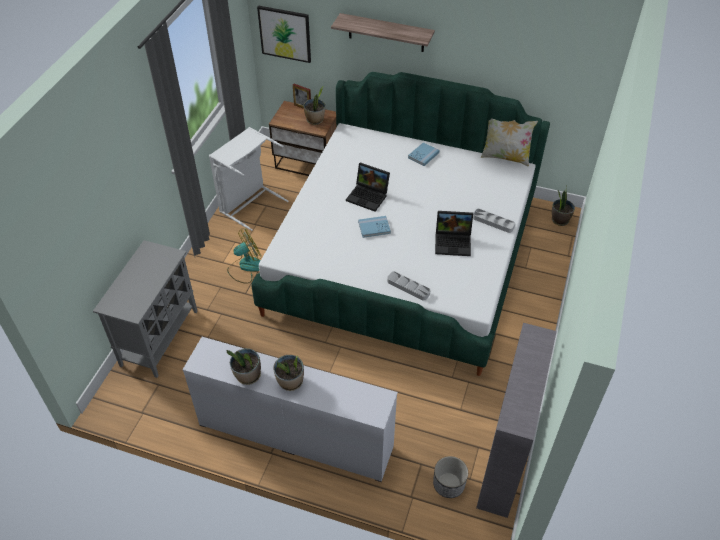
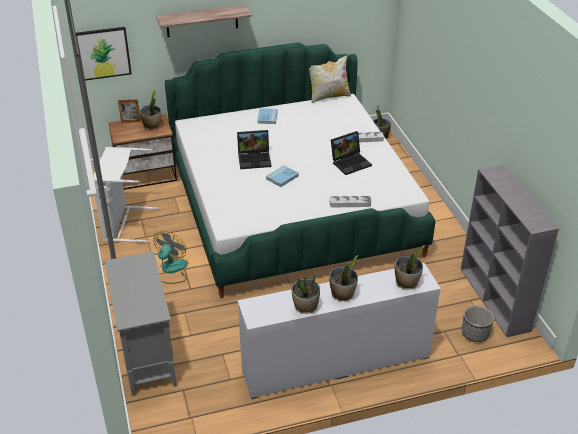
camera: 35 degrees left, 10 degrees down
(358, 404) = (406, 283): none -> potted plant

